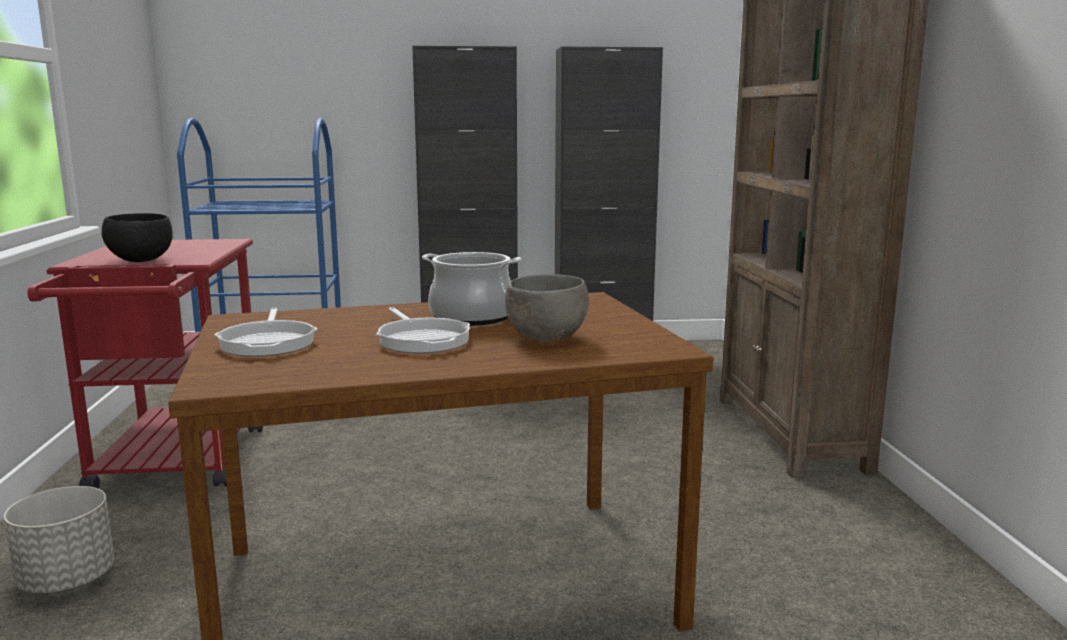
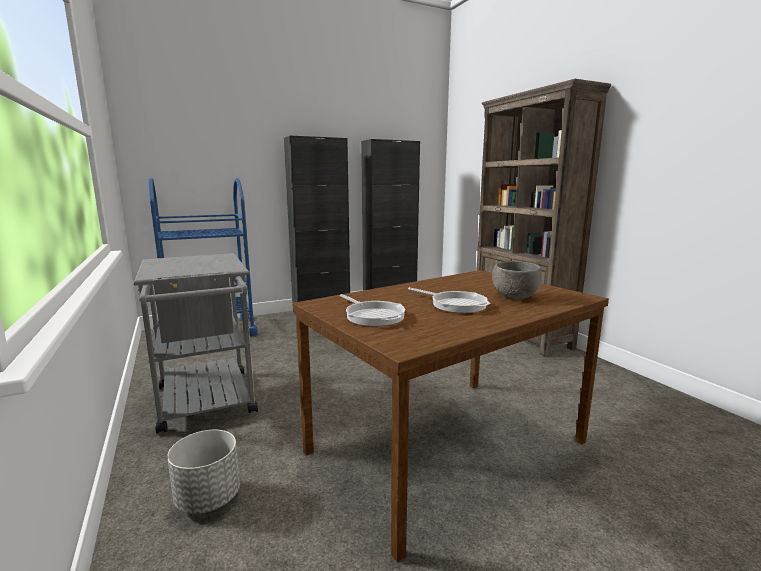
camera: 20 degrees left, 0 degrees up
(140, 260) = (197, 271): black bowl -> none
(175, 466) = (207, 404): red cart -> grey cart
(472, 317) = (450, 289): cooking pot -> none

